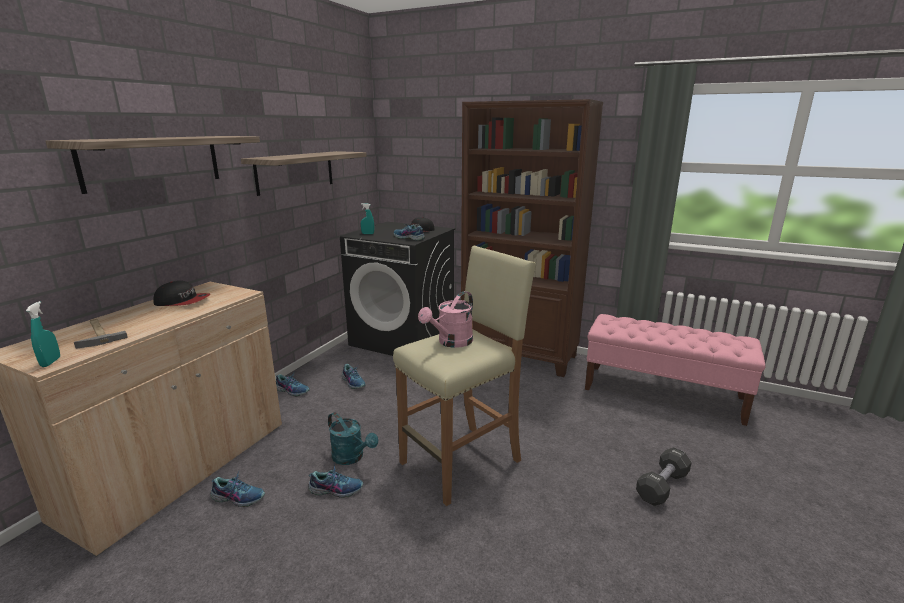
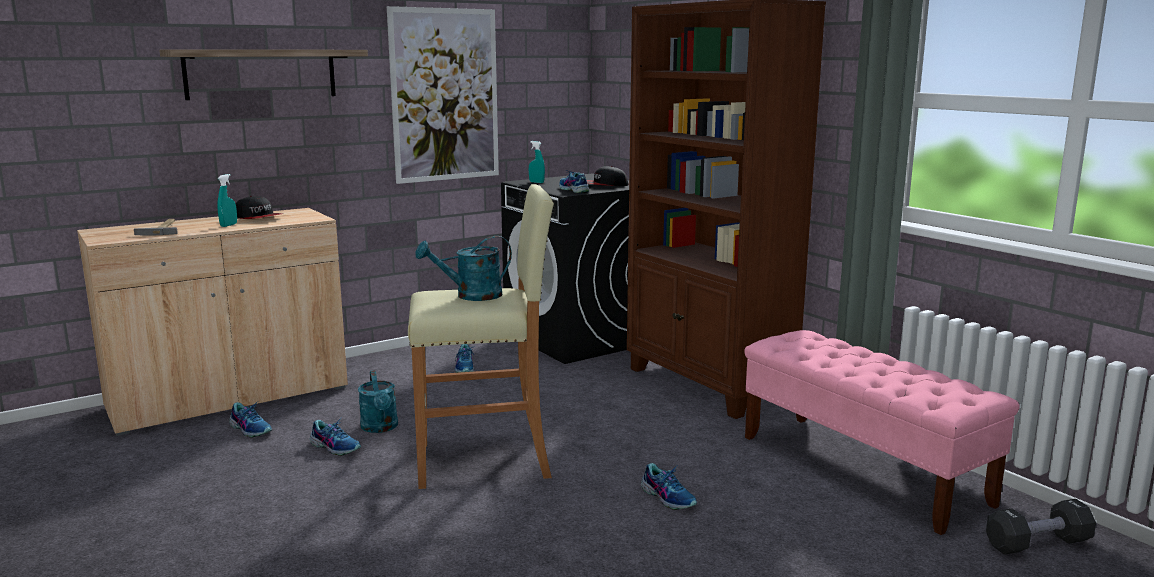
camera: 30 degrees right, 5 degrees down
(50, 362) = (107, 240): turquoise spray bottle -> turquoise spray bottle (228, 225)
(292, 390) = (394, 361): shoe -> shoe (668, 497)
(295, 172) = (445, 95): shelf -> picture
(451, 342) = (471, 296): pink watering can -> turquoise watering can
(662, 486) = (692, 549): black dumbbell -> black dumbbell (1037, 543)

